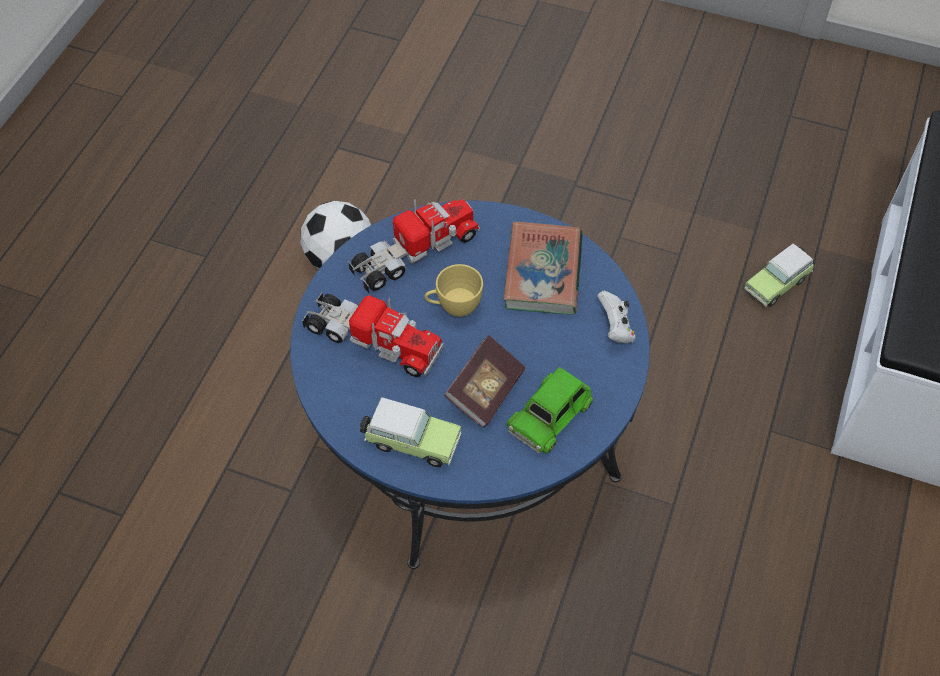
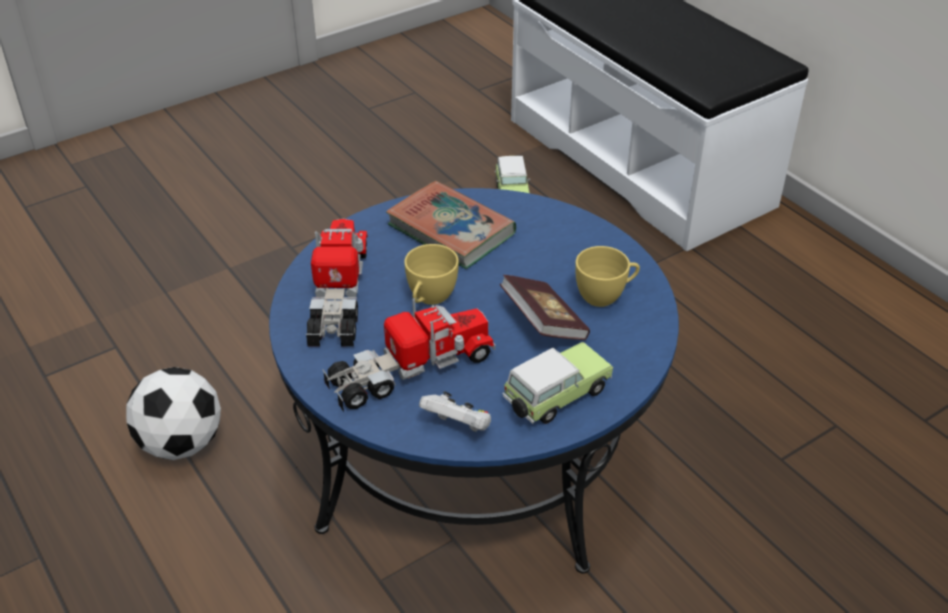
camera: 55 degrees left, 15 degrees down
(550, 414) = (605, 296): green toy car -> yellow cup
(615, 328) = (551, 219): white game controller -> white game controller (458, 426)

